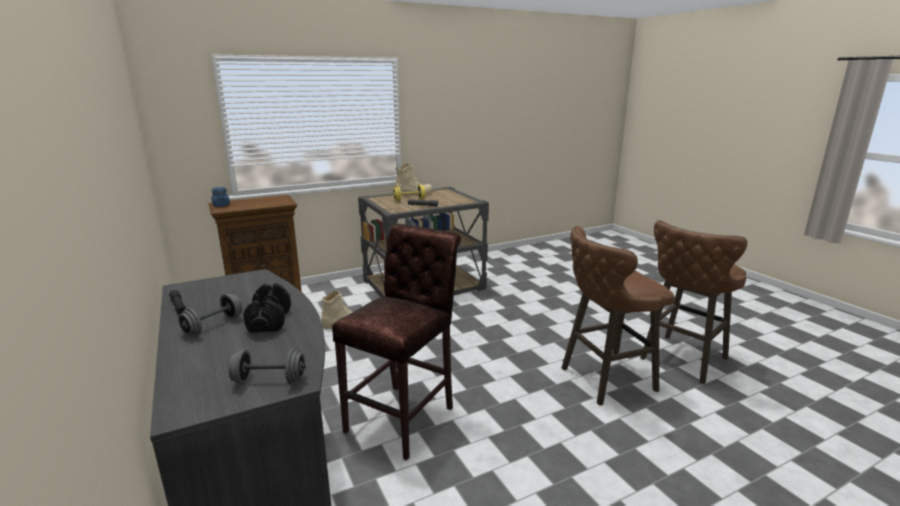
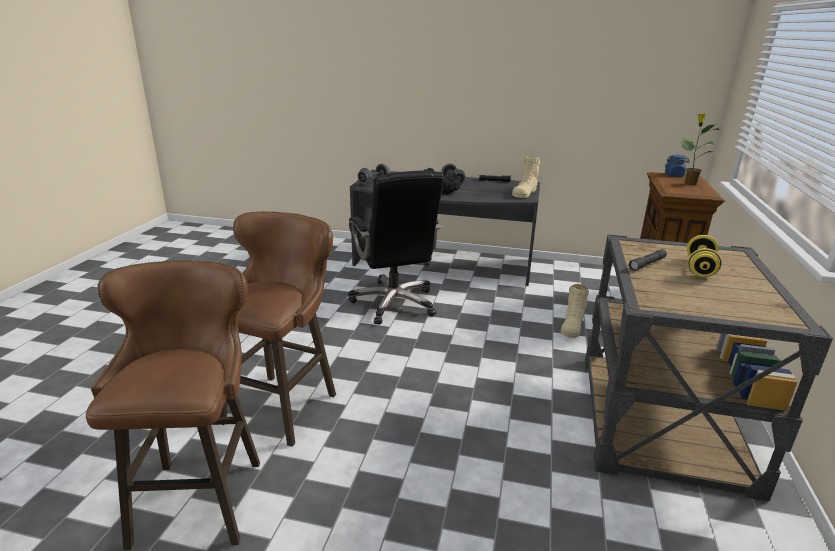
camera: 130 degrees right, 5 degrees up
(251, 201) = (689, 183): none -> potted plant
(405, 416) = (394, 303): brown stool -> black office chair
(414, 193) = (758, 284): beige boot -> beige boot (524, 192)

